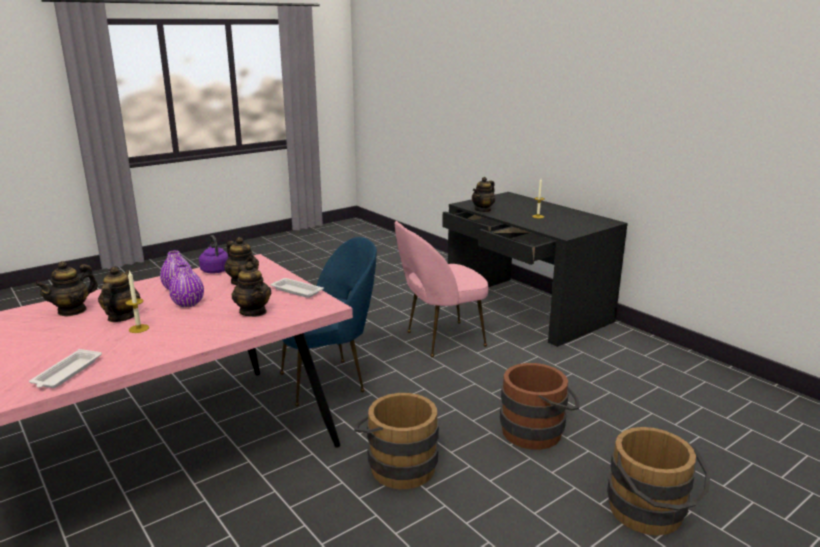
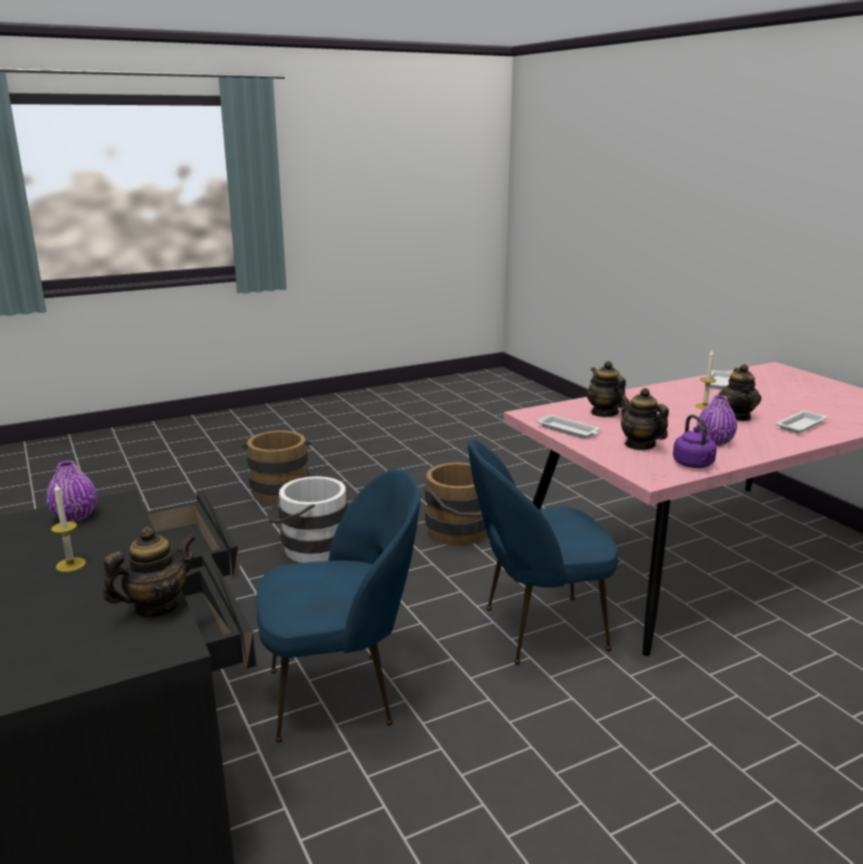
camera: 170 degrees left, 0 degrees up
(72, 310) = (801, 425): teapot -> white tray
(188, 304) = (681, 424): purple vase -> purple vase (75, 516)
(439, 340) = (342, 696): pink chair -> blue chair
(537, 431) = (309, 548): brown bucket -> white bucket

